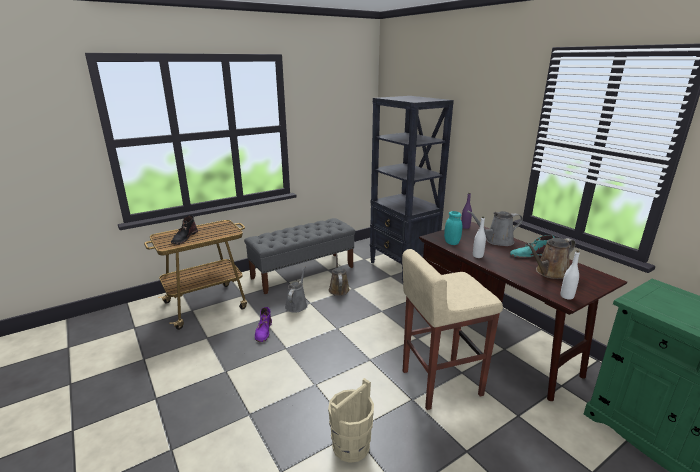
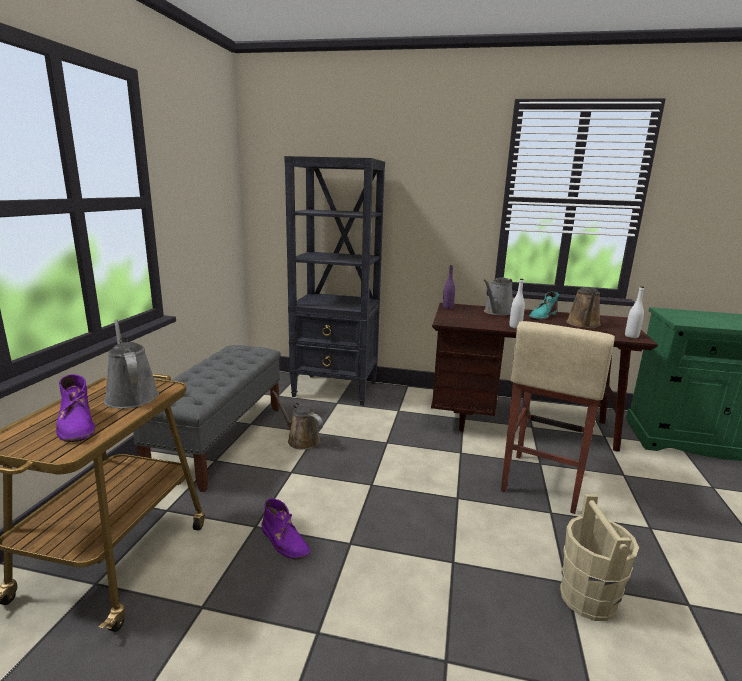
camera: 45 degrees left, 5 degrees down
(184, 237) = (76, 425): black boot -> purple boot
(297, 304) = (276, 482): grey watering can -> grey watering can (131, 395)
(451, 243) = (471, 322): turquoise jar -> none

